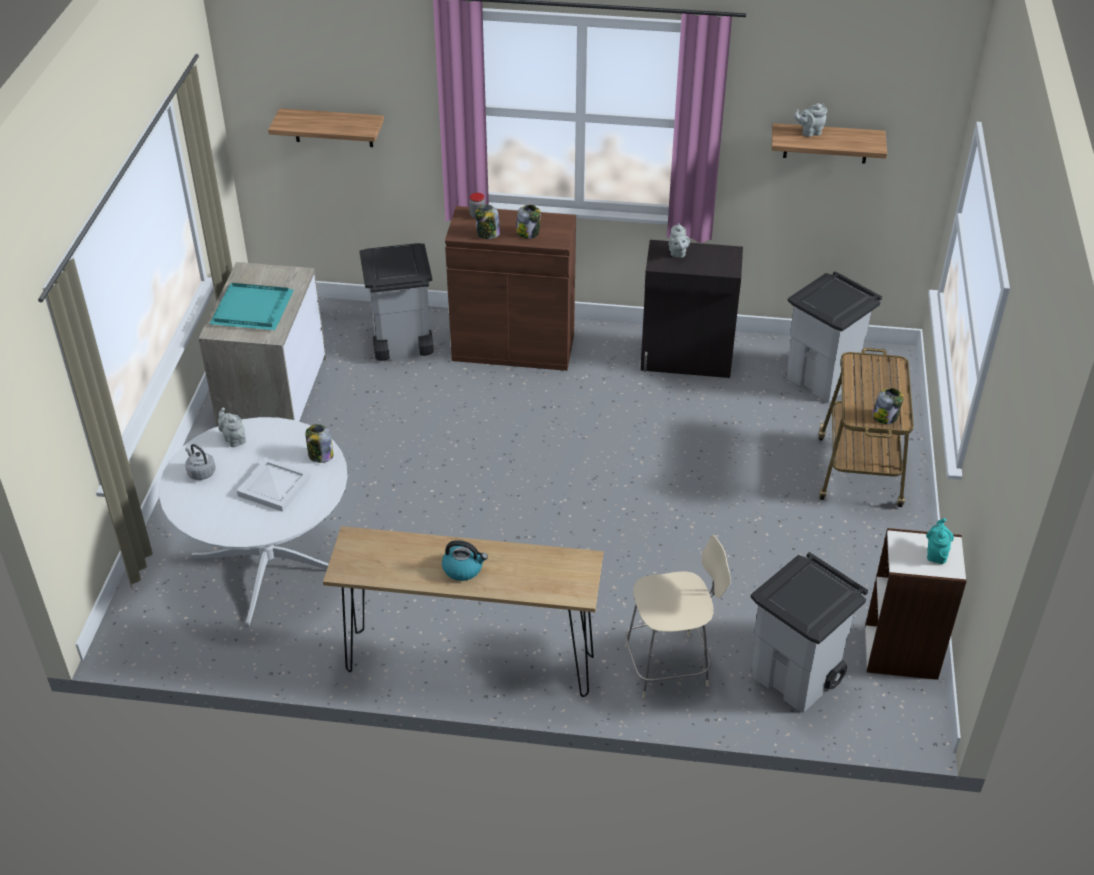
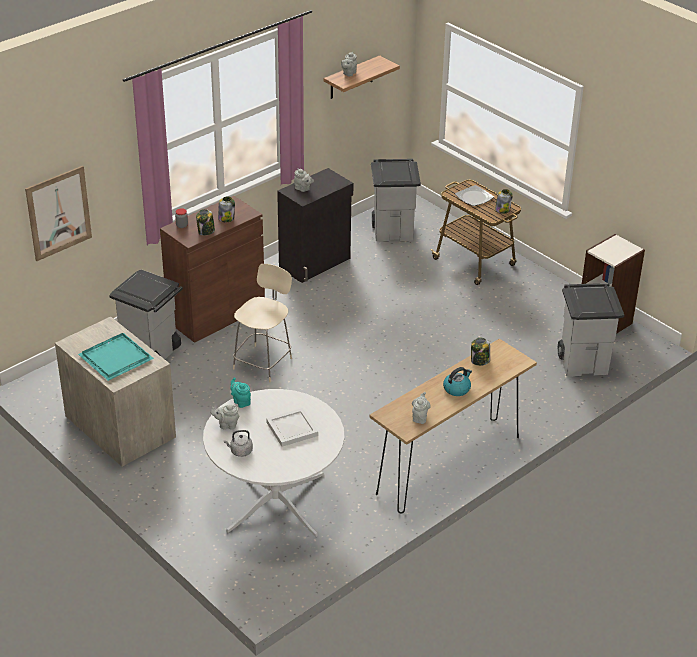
camera: 50 degrees left, 5 degrees down
(320, 455) = (287, 399): jar -> jar (480, 361)
(333, 127) = (58, 213): shelf -> picture
(377, 568) = (420, 417): none -> grey teapot
(670, 665) = (530, 397): beige chair -> beige chair (263, 362)
(875, 381) = (473, 197): none -> plate
(936, 553) = (618, 247): turquoise teapot -> turquoise teapot (241, 401)

